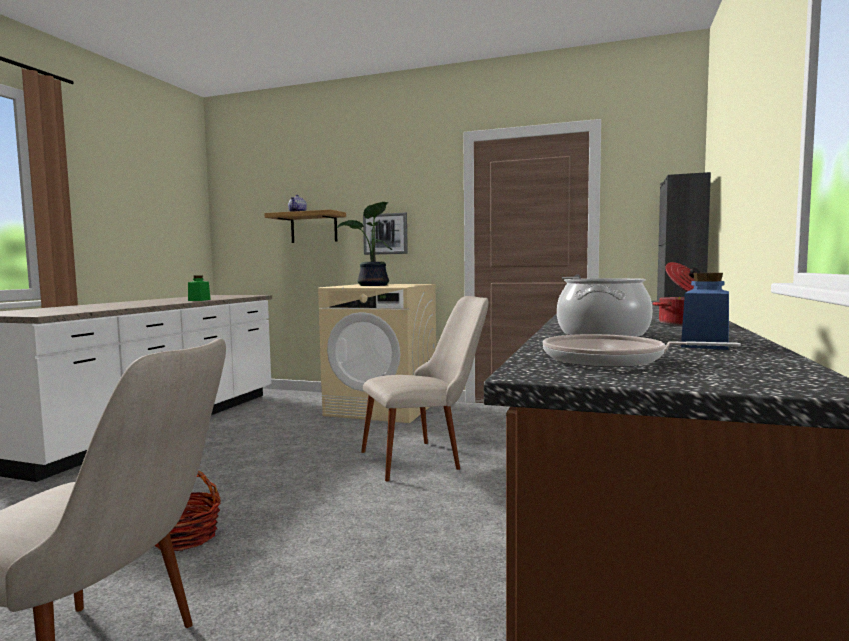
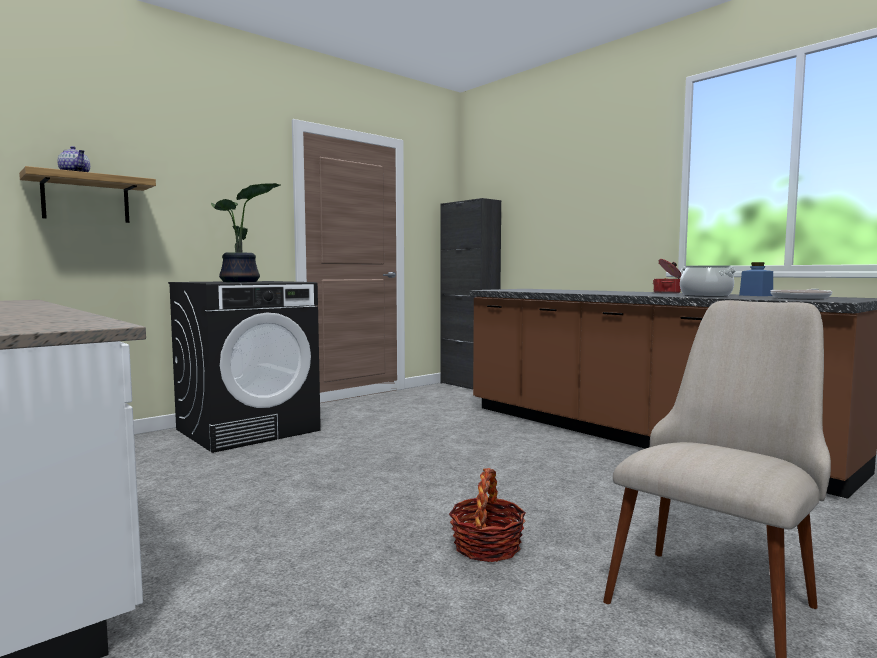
camera: 60 degrees left, 0 degrees up
(199, 300) = (34, 306): green jar -> none
(383, 408) = (248, 430): beige washing machine -> black washing machine
(385, 234) = (203, 219): picture -> none
(426, 457) = (421, 442): beige chair -> none

